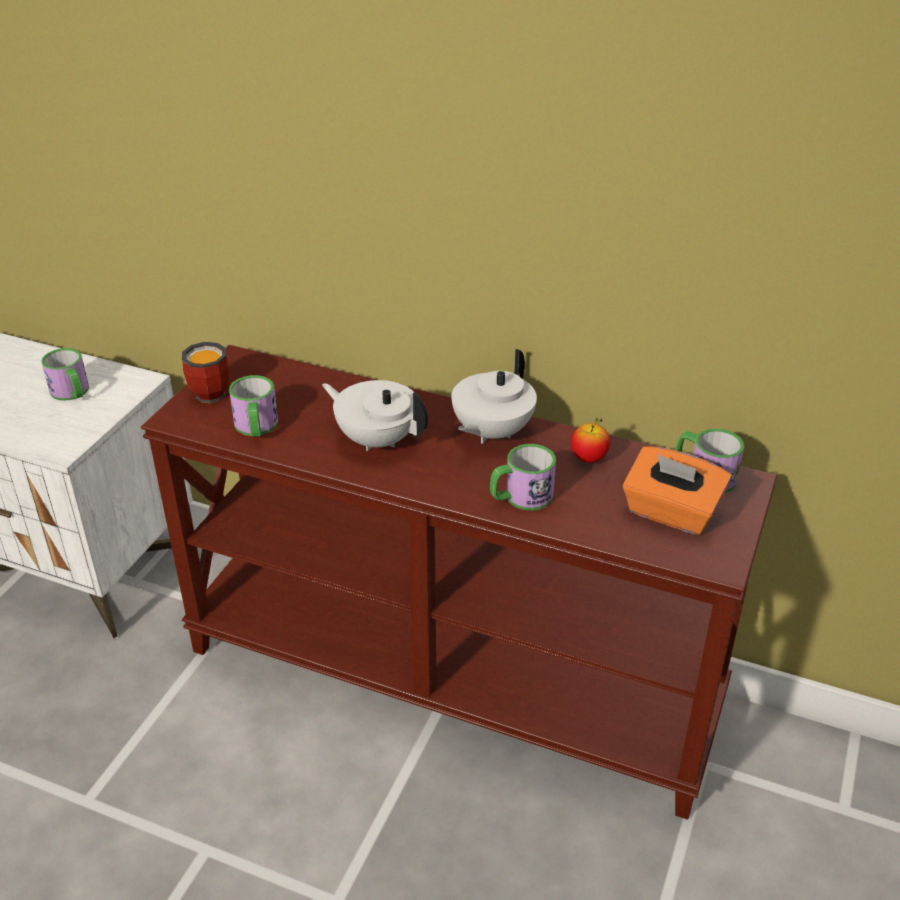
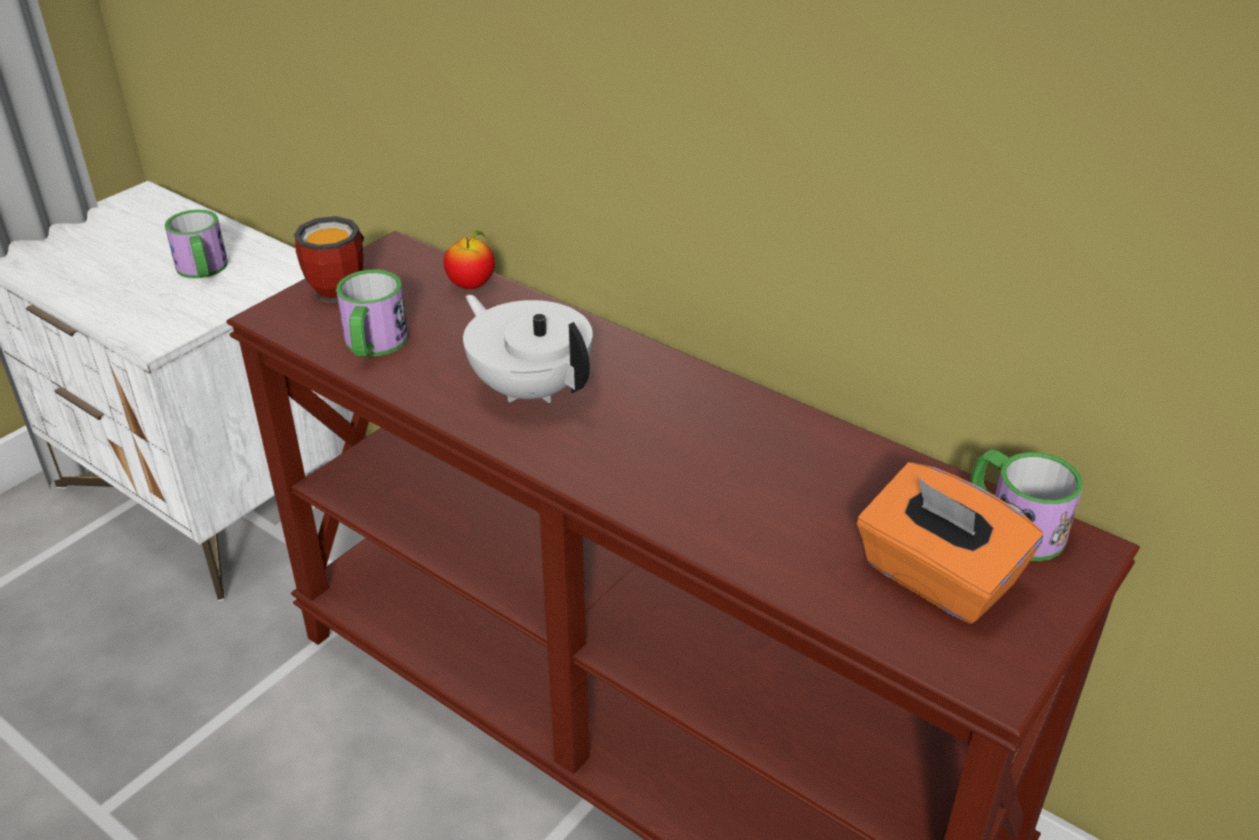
camera: 15 degrees right, 0 degrees up
(491, 432) = (700, 404): white teapot -> none
(521, 497) = (704, 509): mug -> none
(589, 458) = (834, 468): apple -> apple (471, 285)

